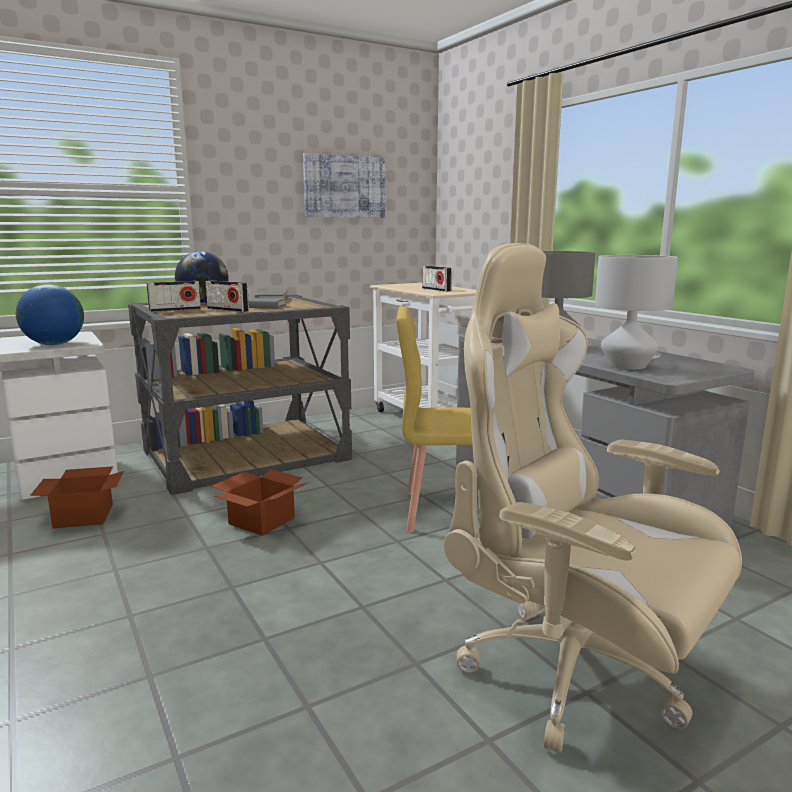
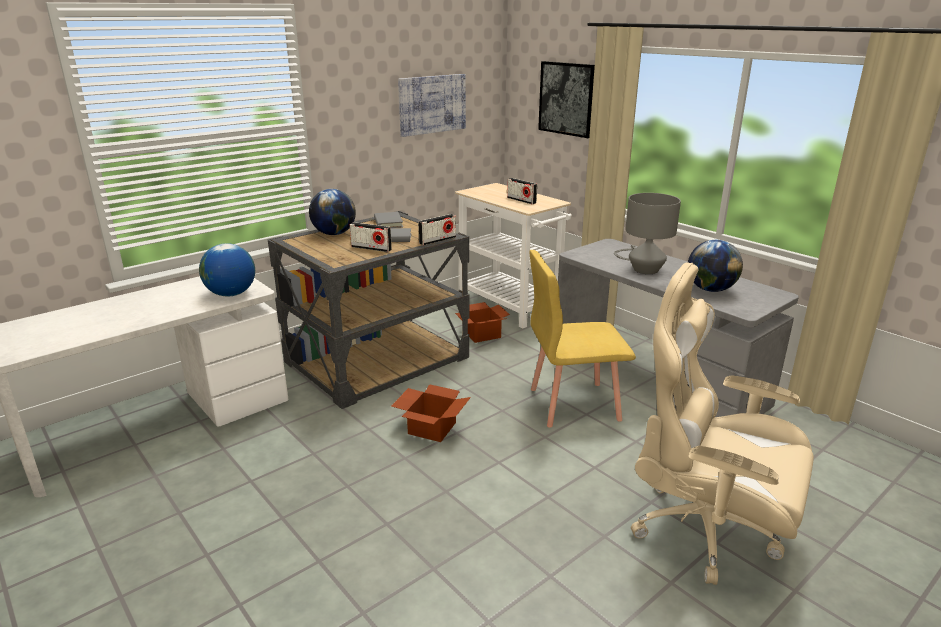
camera: 10 degrees left, 10 degrees up
(85, 515) = (284, 437): cardboard box -> cardboard box (482, 334)
(175, 310) = (325, 251): radio -> radio (437, 240)
(493, 178) = (567, 98): none -> picture
(630, 361) = (710, 289): white table lamp -> globe

